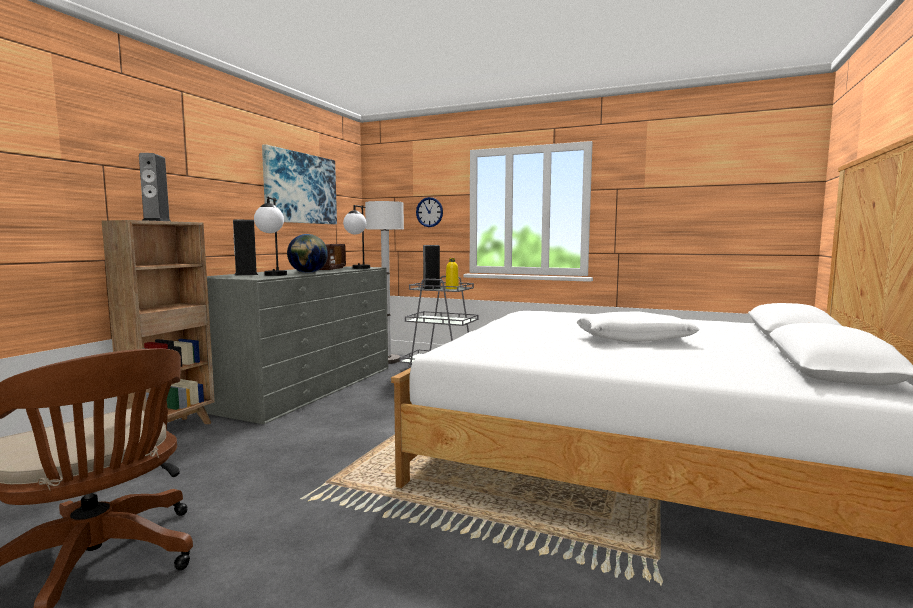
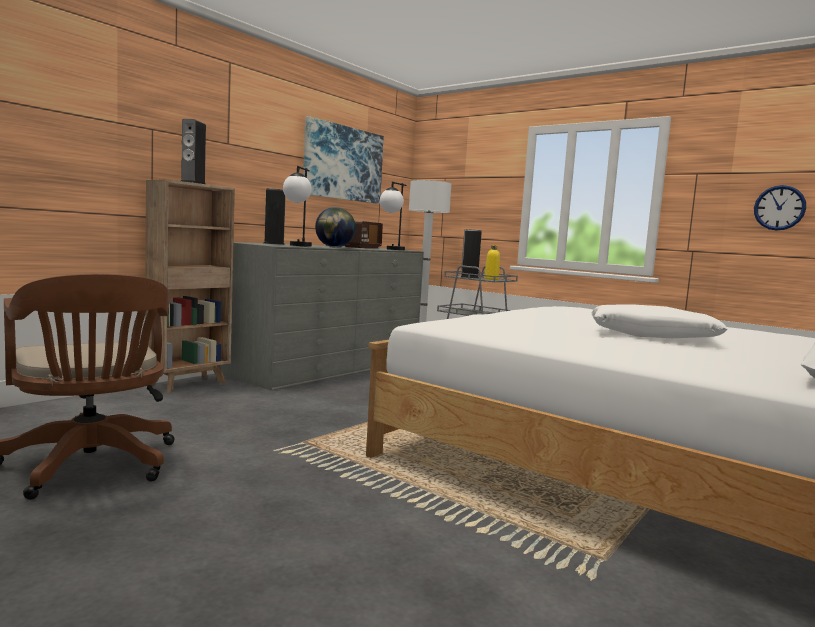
camera: 15 degrees right, 0 degrees up
(429, 212) = (480, 195): wall clock -> wall clock (779, 208)

